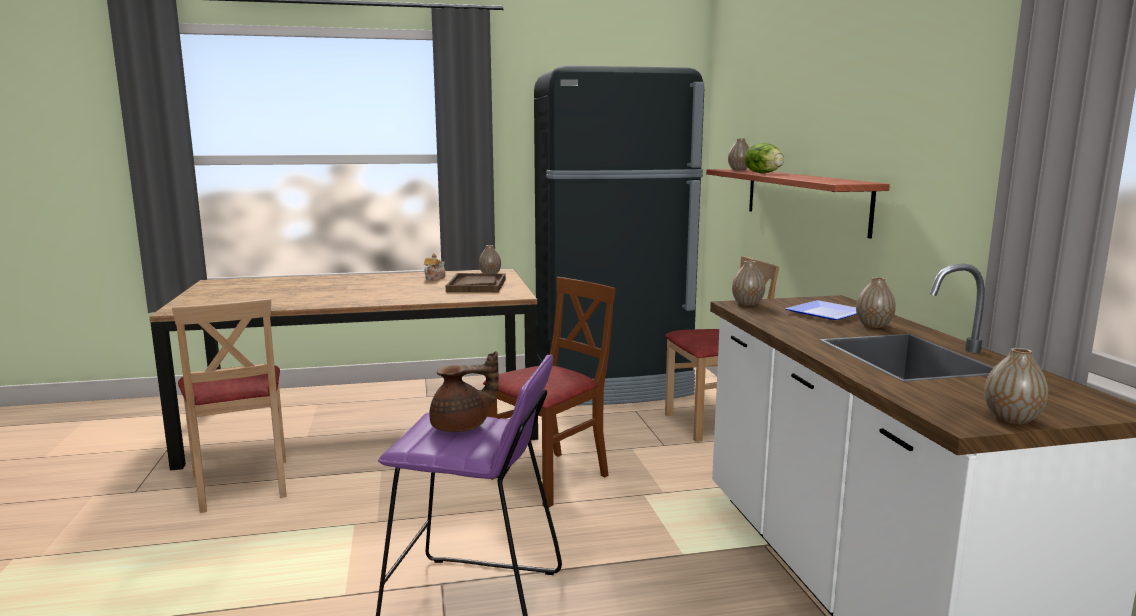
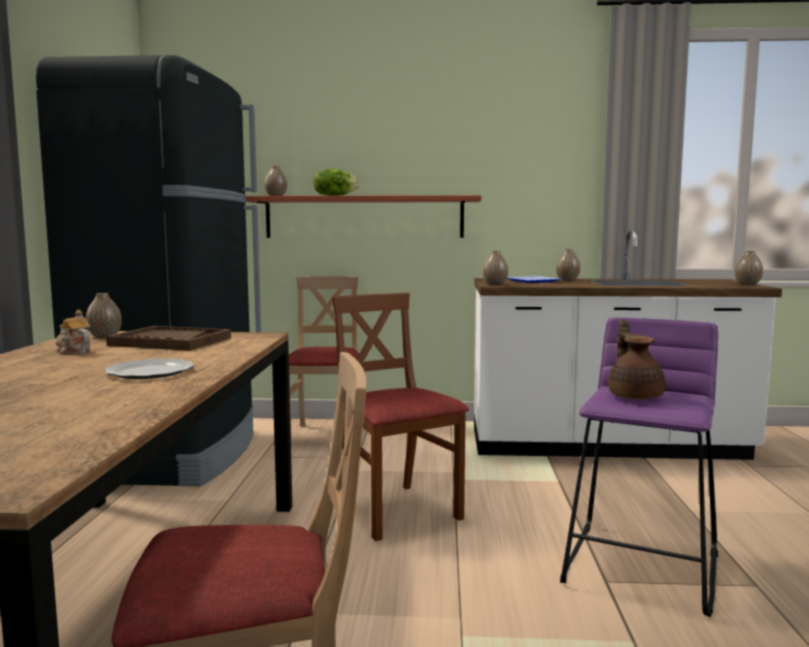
camera: 75 degrees left, 5 degrees down
(375, 295) = (149, 372): none -> plate

